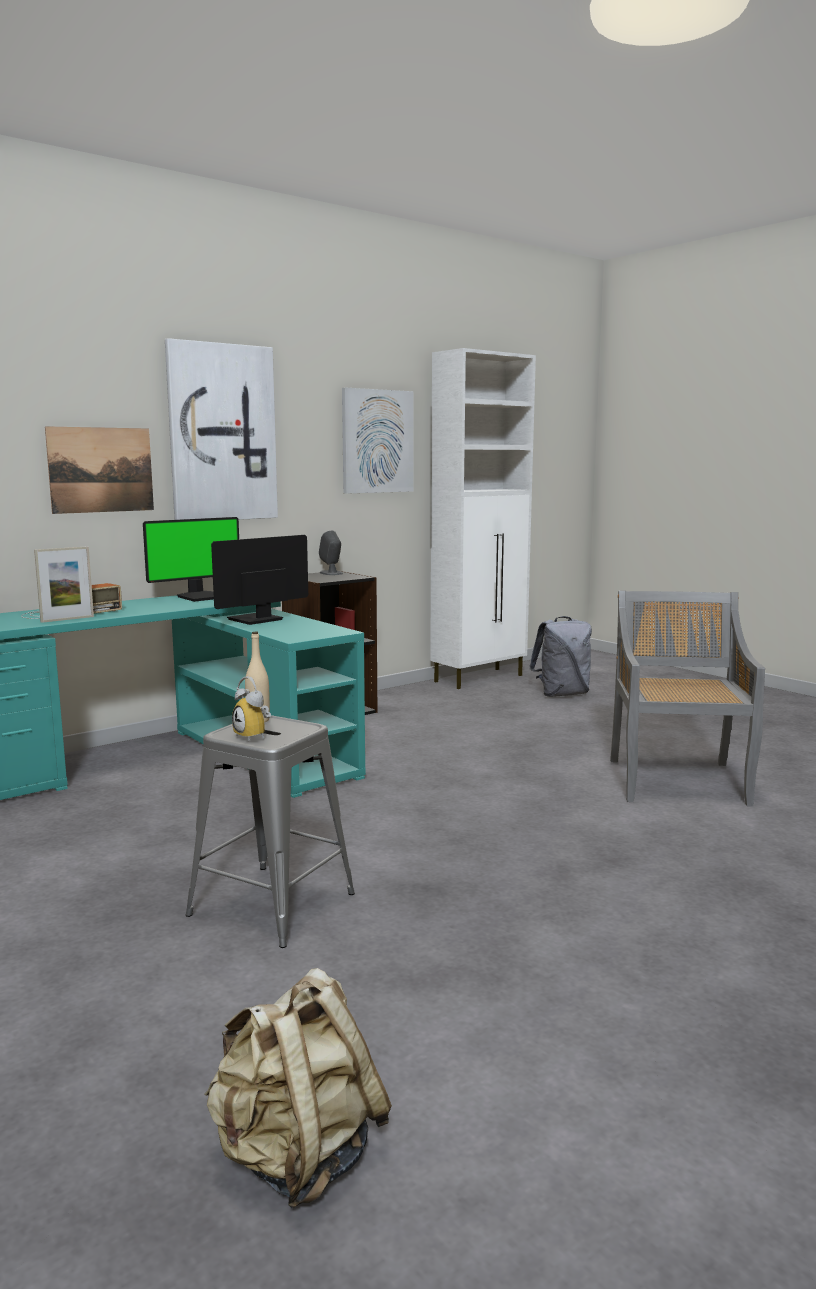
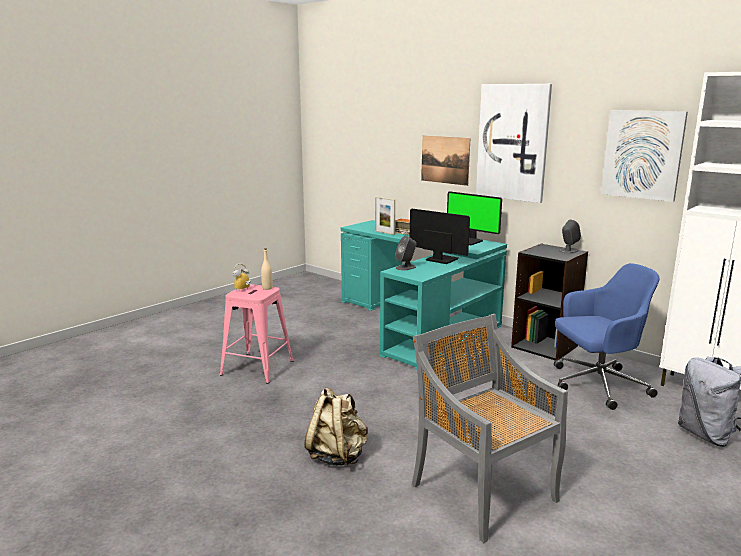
camera: 80 degrees right, 5 degrees up
(272, 904) = (257, 368): grey stool -> pink stool
(281, 633) = (406, 267): none -> grey speaker
(297, 1156) = (96, 393): beige backpack -> beige backpack (337, 455)
(449, 708) = (597, 385): none -> blue office chair
(677, 781) = (482, 491): grey chair -> grey chair turned 120 degrees counterclockwise

